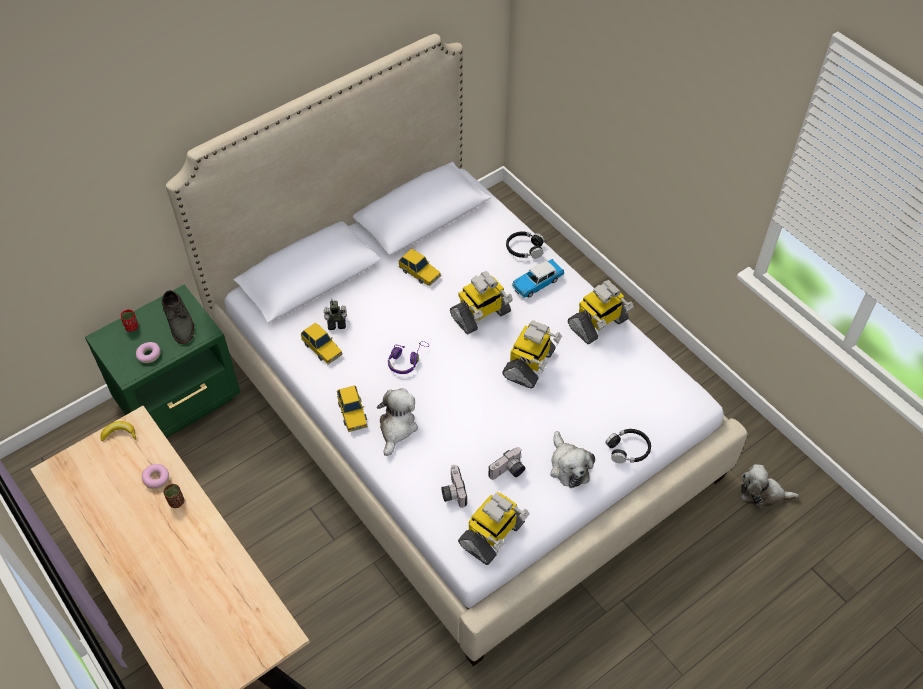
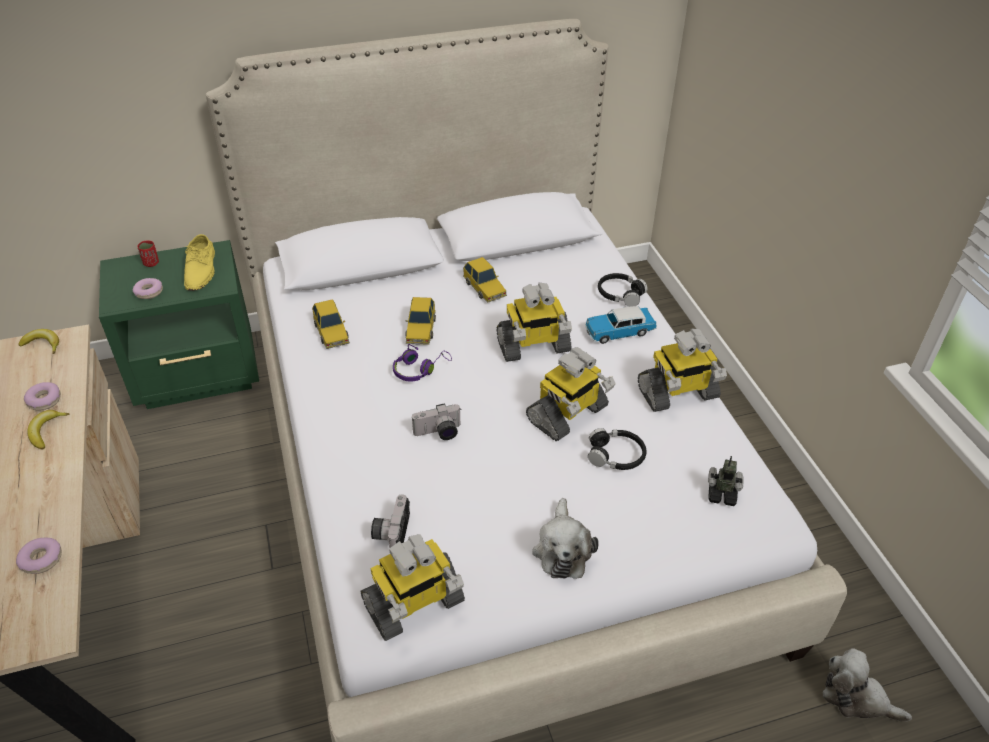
camera: 20 degrees right, 10 degrees down
(176, 502) = (46, 431): brown cup -> banana
(179, 321) = (201, 270): grey shoe -> yellow shoe
(243, 592) = (41, 559): none -> donut
(336, 322) = (362, 312): toy robot -> toy robot (721, 494)
(352, 413) = (324, 407): toy car -> toy car (420, 329)
(397, 427) = (366, 437): plush toy -> none
(508, 472) = (476, 530): camera -> camera (438, 433)
(628, 449) = (655, 553): black headphones -> black headphones (616, 455)

